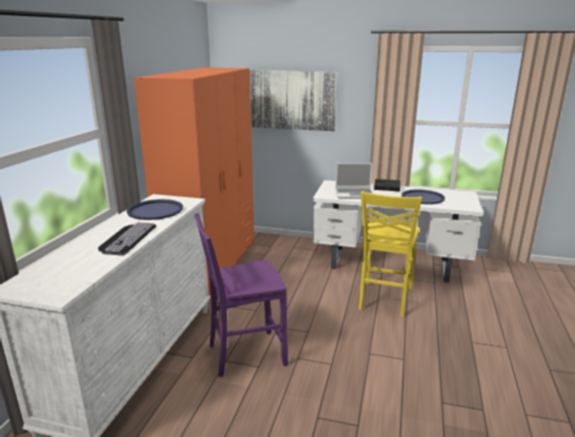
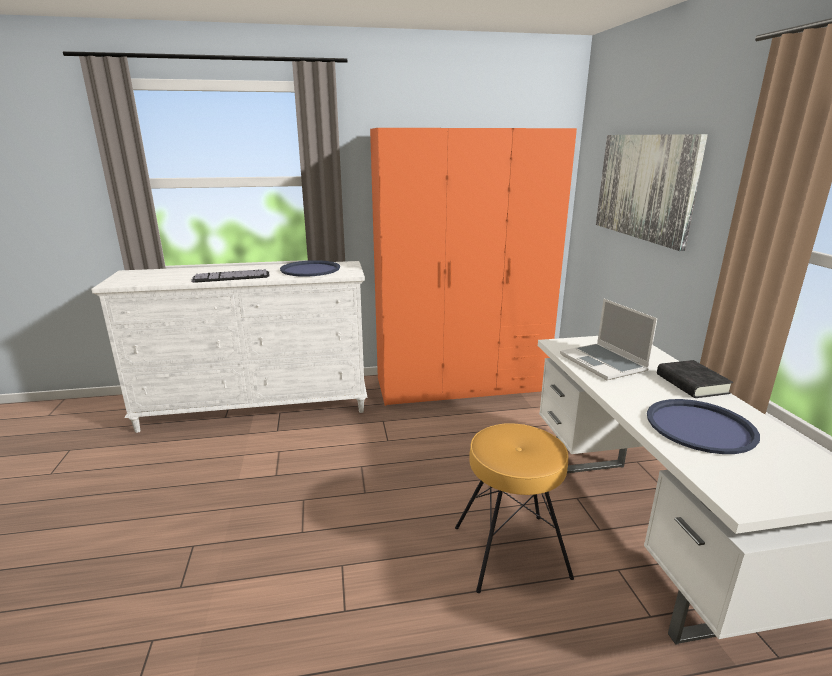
camera: 65 degrees right, 0 degrees up
(245, 354) = (295, 459): purple chair -> none
(384, 299) = (510, 550): yellow chair -> brown stool

